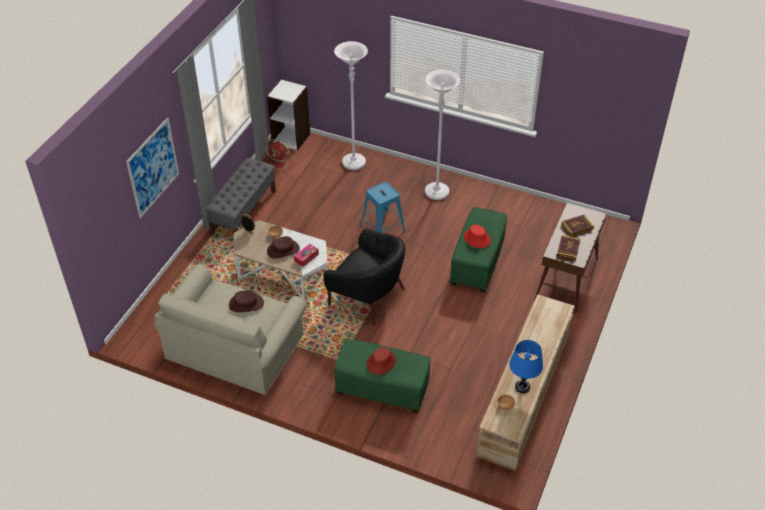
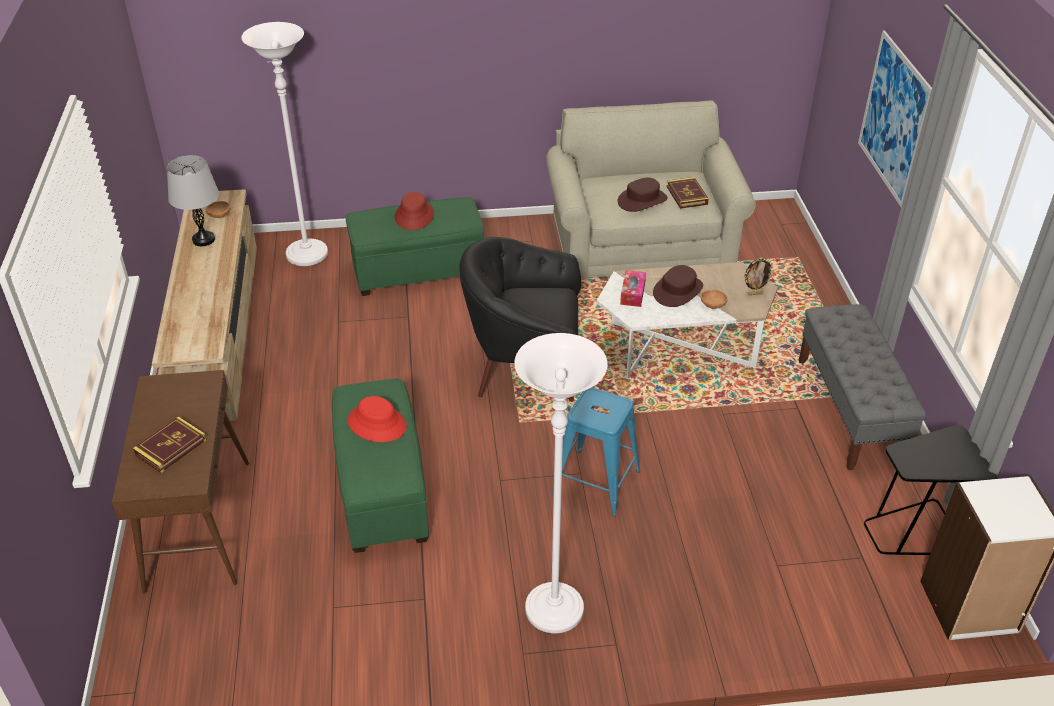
camera: 150 degrees right, 5 degrees down
(279, 163) = (914, 532): red fan -> black side table
(354, 163) = (781, 605): white floor lamp -> white floor lamp (307, 255)
(522, 387) = (203, 240): blue table lamp -> grey table lamp
(568, 249) = (178, 398): book -> book (687, 195)

